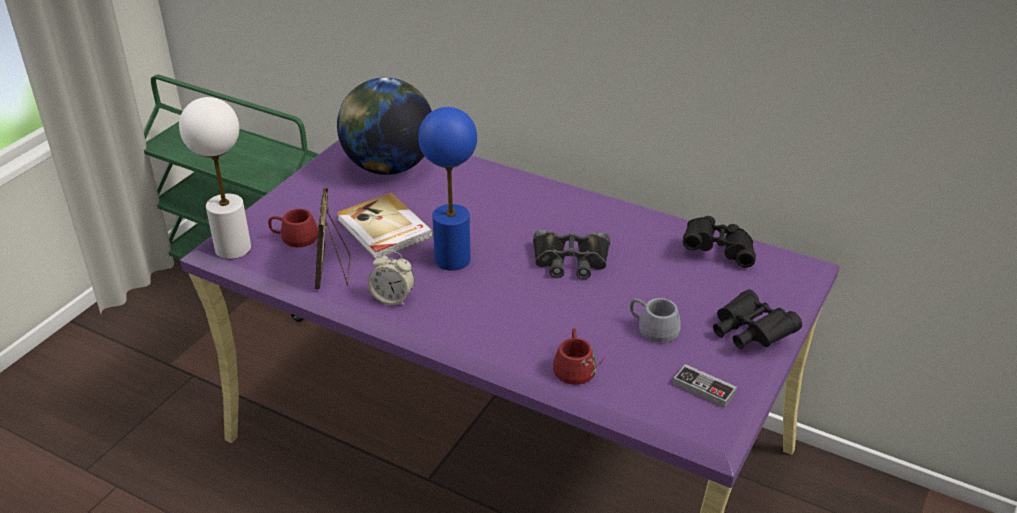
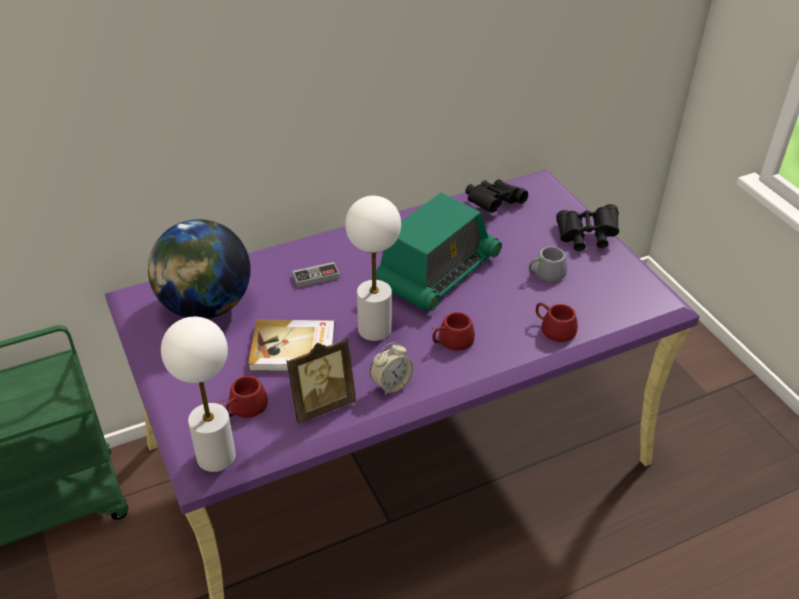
camera: 55 degrees left, 5 degrees up
(333, 272) = (321, 404): picture frame -> picture frame turned 60 degrees counterclockwise
(453, 259) = (375, 329): blue table lamp -> white table lamp
(486, 306) = (449, 338): none -> red mug
(570, 261) = (437, 272): black binoculars -> radio
(704, 388) = (621, 283): game controller -> game controller (316, 277)

